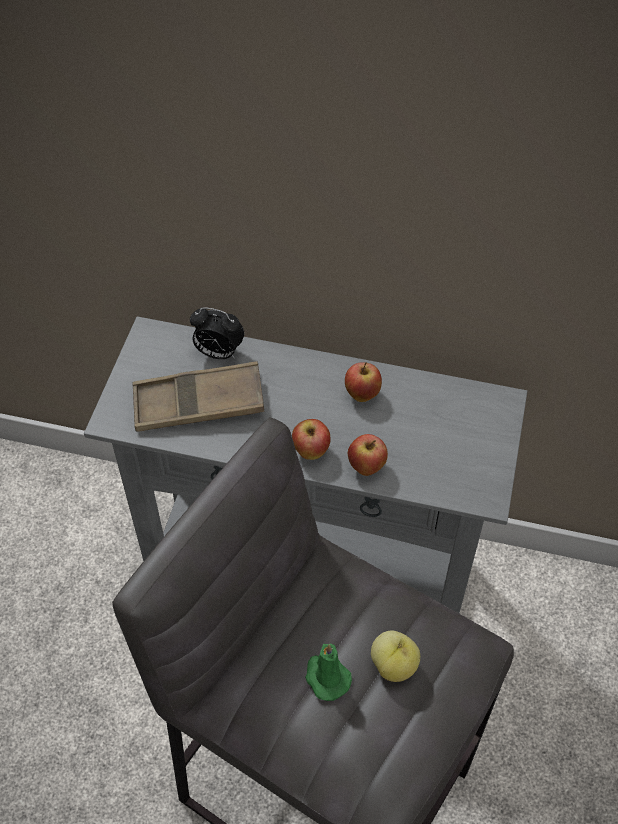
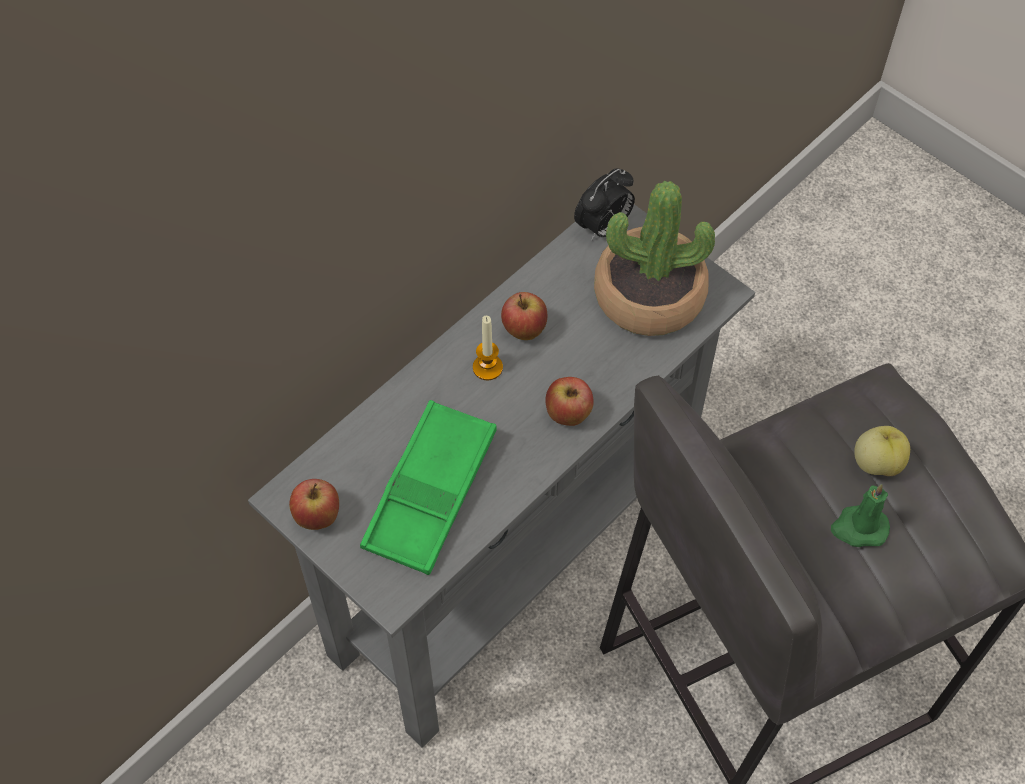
camera: 60 degrees left, 5 degrees up
(198, 403) = (430, 493): brown tray -> green tray
(218, 353) = (369, 439): alarm clock -> alarm clock (603, 227)
(317, 388) = (487, 367): none -> candle
(366, 467) = (620, 375): apple -> apple (318, 517)
(448, 454) = (649, 296): none -> potted plant

